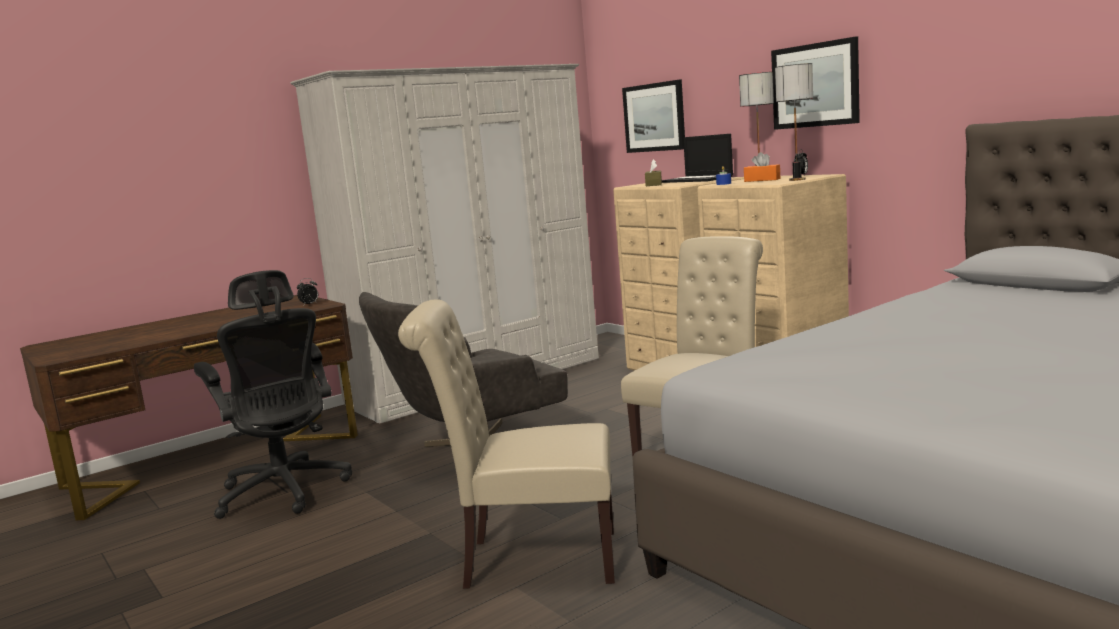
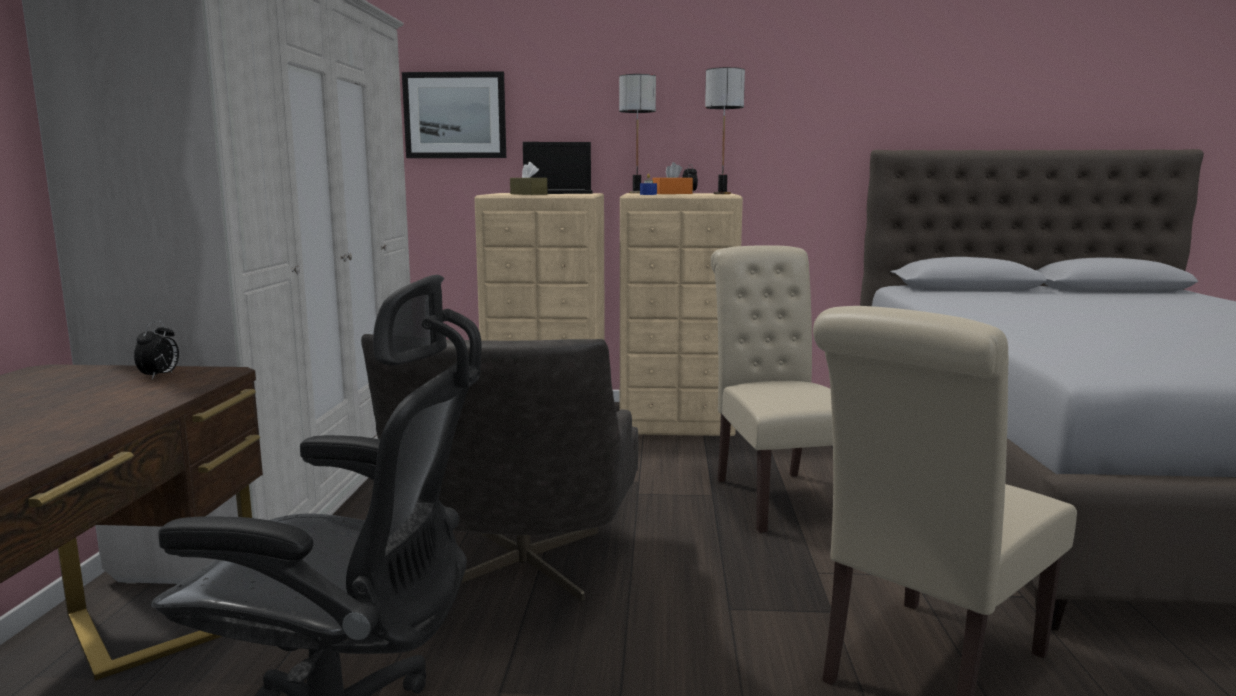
camera: 50 degrees left, 0 degrees up
(815, 85) = (695, 98): picture -> none

